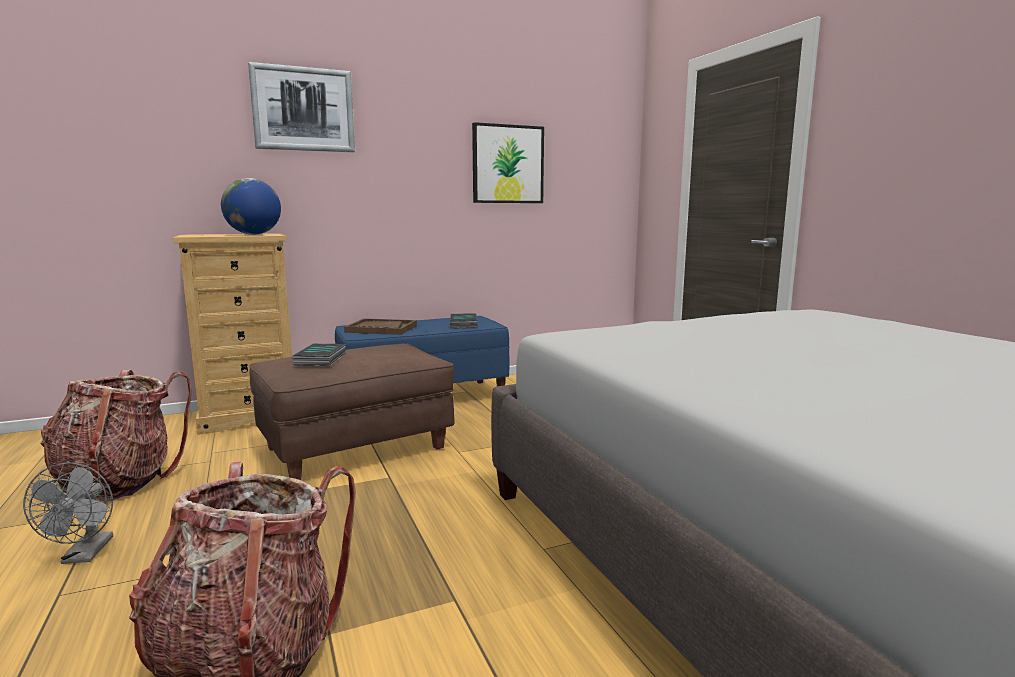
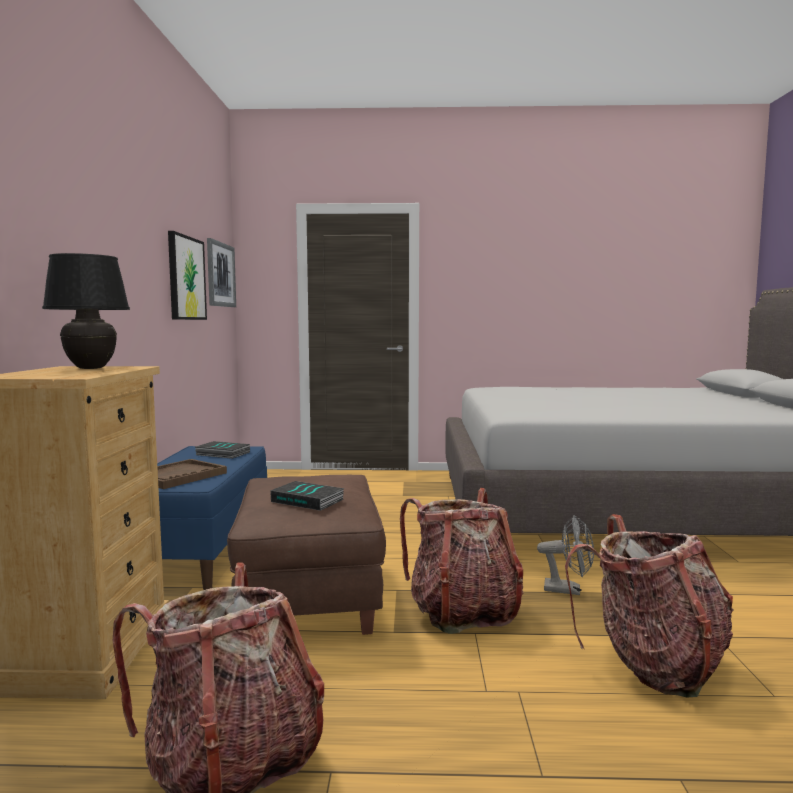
camera: 65 degrees left, 5 degrees down
(84, 555) = (457, 768): grey fan -> grey fan (568, 590)
(254, 234) = (91, 369): globe -> black table lamp
(303, 109) = (63, 188): picture -> picture (220, 274)
(353, 515) = (463, 611): none -> backpack

